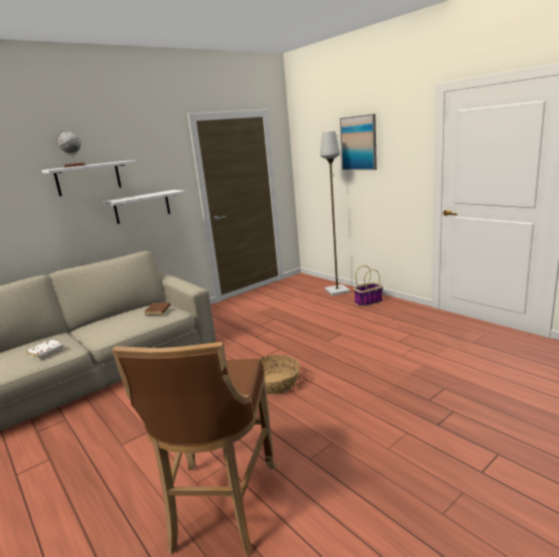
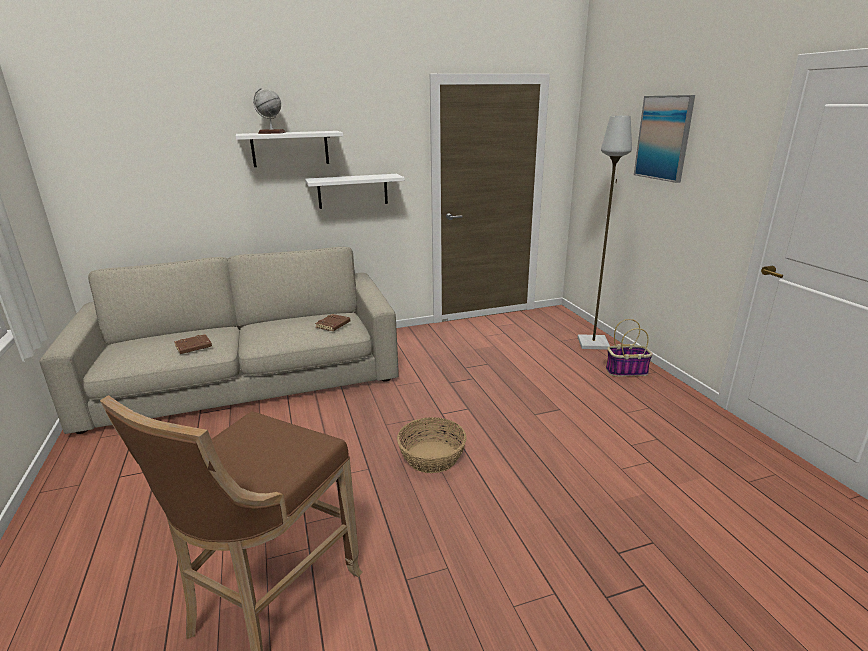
camera: 20 degrees right, 5 degrees up
(45, 351) = (193, 347): white book -> brown book

